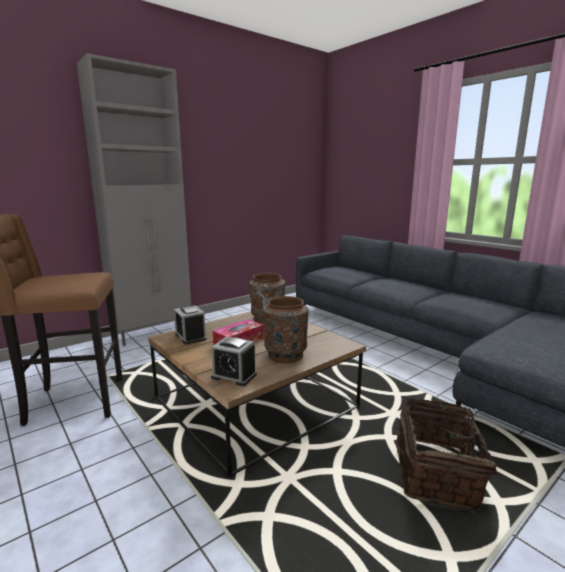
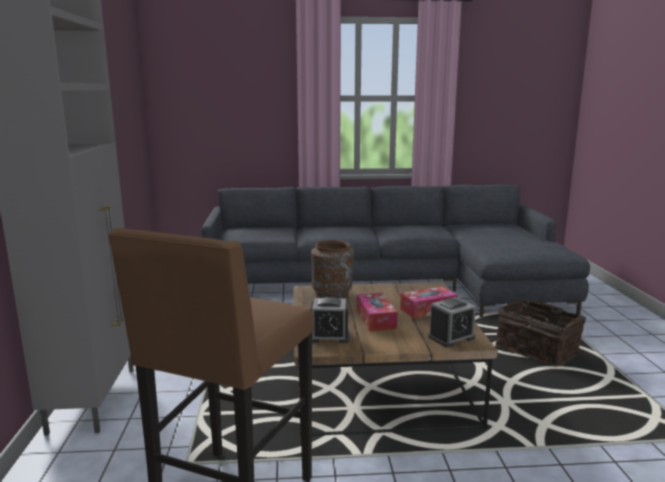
camera: 55 degrees left, 0 degrees up
(285, 354) = (428, 309): brown vase -> tissue box

